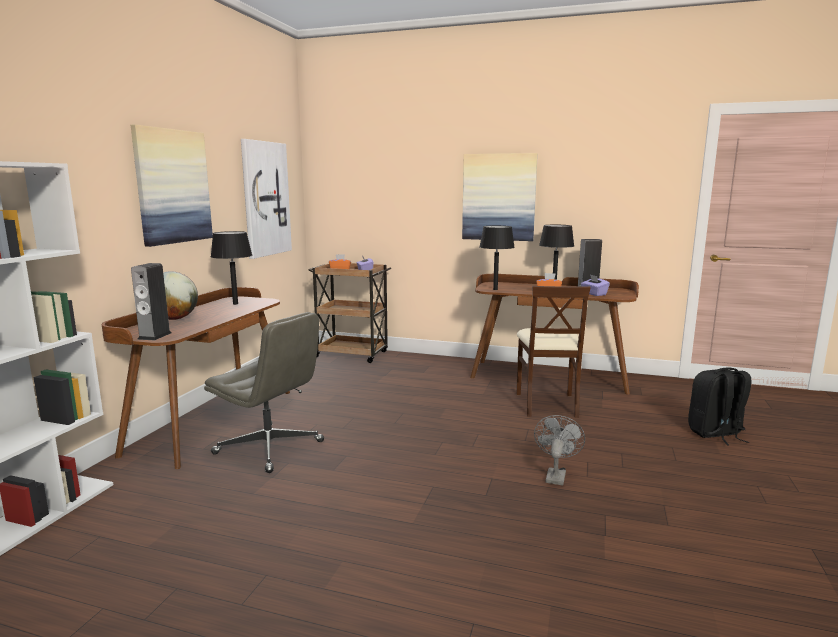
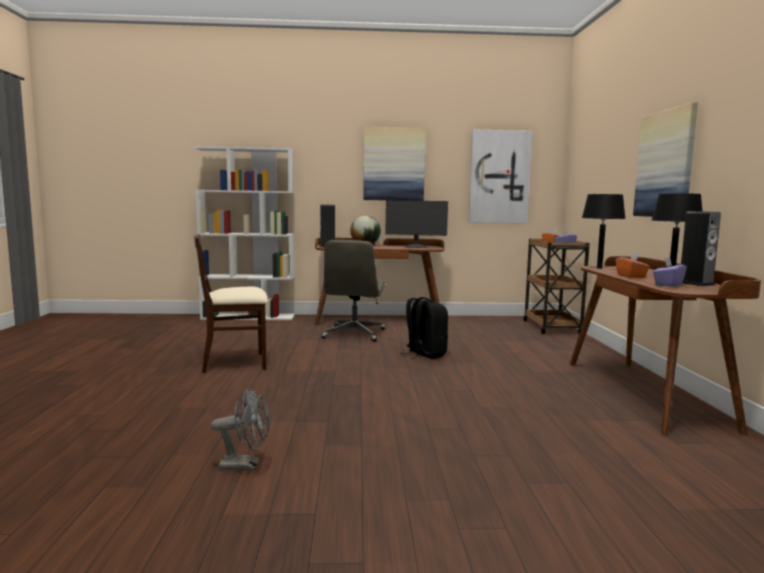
camera: 70 degrees right, 5 degrees down
(235, 304) = (416, 247): black table lamp -> monitor
(547, 404) = (548, 395): beige chair -> beige chair (235, 363)
(555, 475) = (384, 403): grey fan -> grey fan (246, 465)
(716, 434) = (596, 486): black backpack -> black backpack (424, 354)

